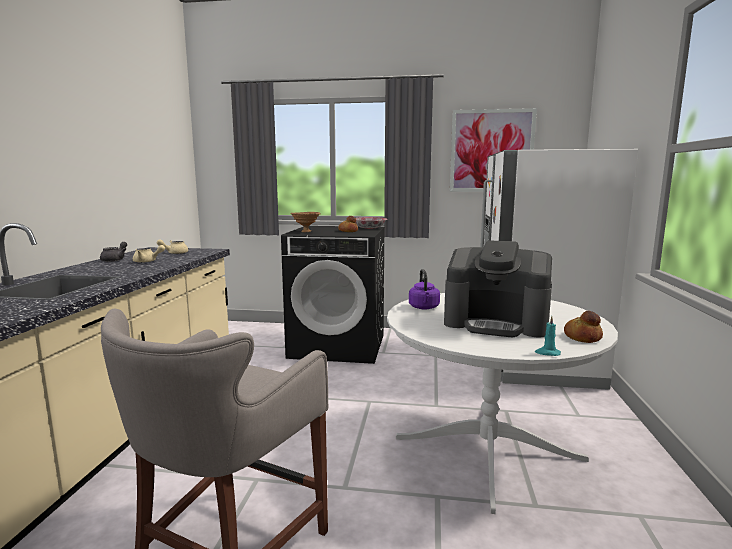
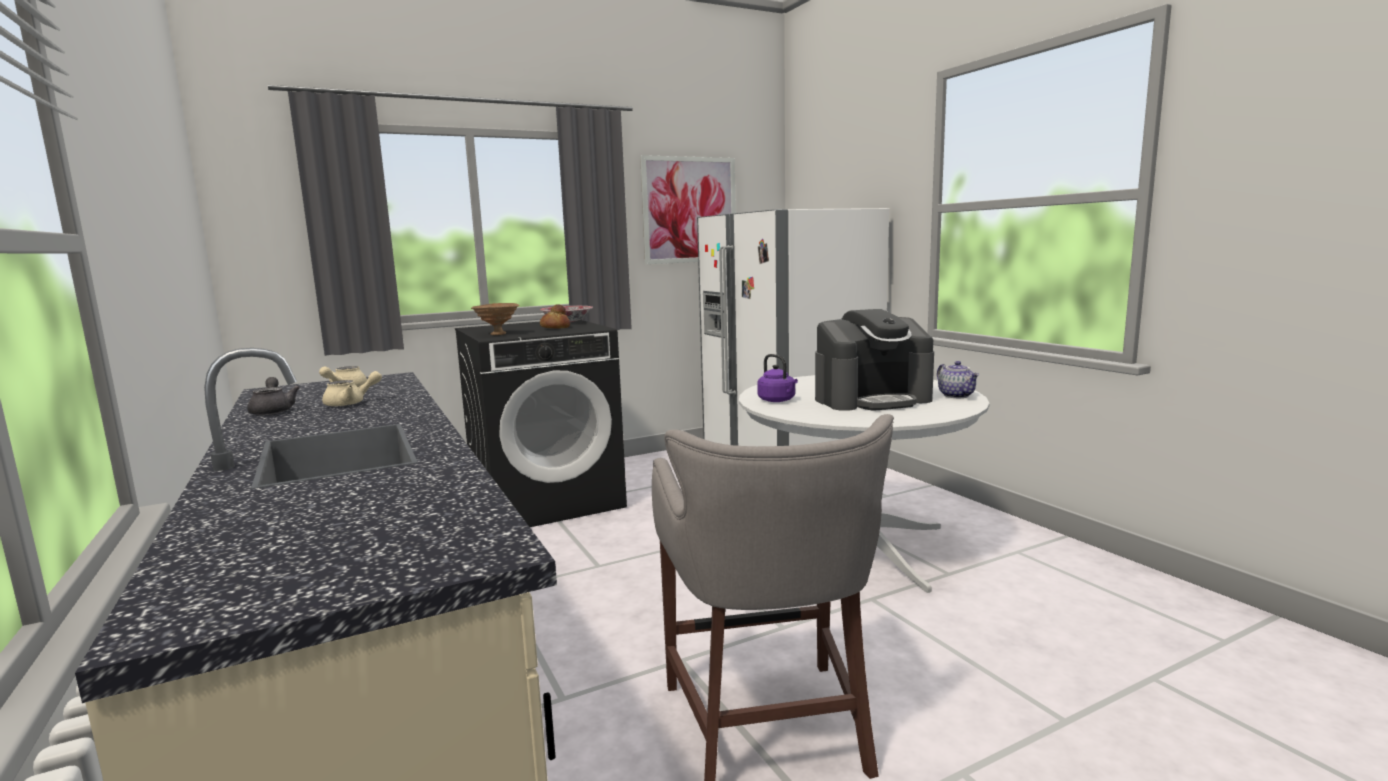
camera: 35 degrees left, 0 degrees up
(547, 353) = (963, 411): turquoise candle -> none
(583, 337) = (957, 395): bread -> teapot

